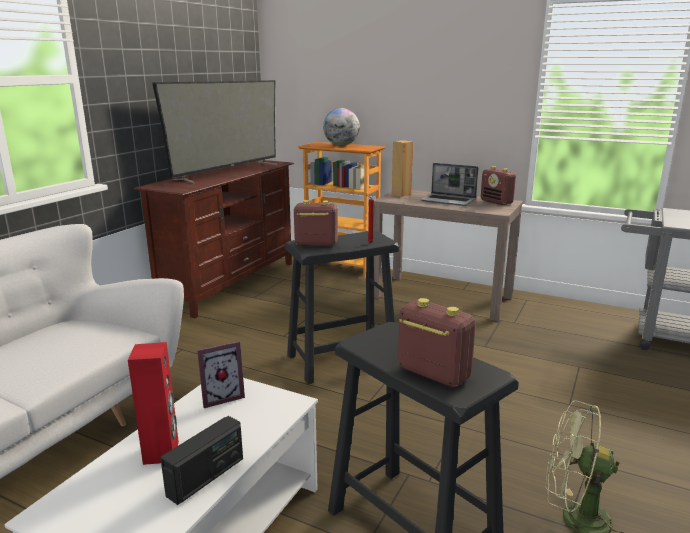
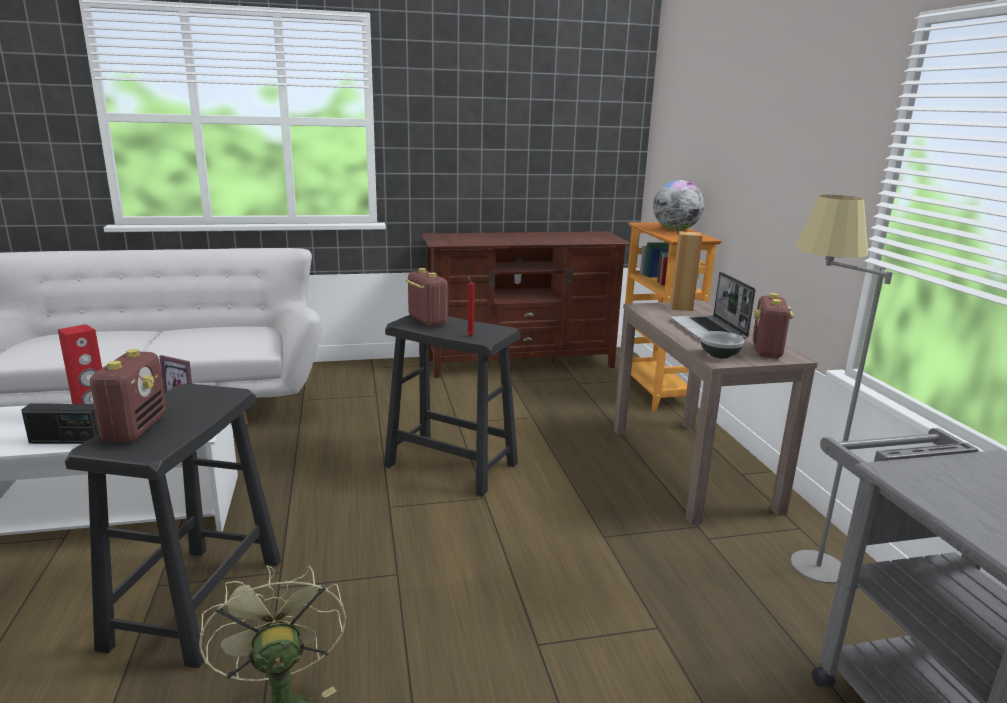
camera: 50 degrees right, 0 degrees up
(227, 172) = (534, 237): television -> none
(490, 210) = (719, 355): none -> bowl
(555, 314) = (793, 565): none -> grey floor lamp

